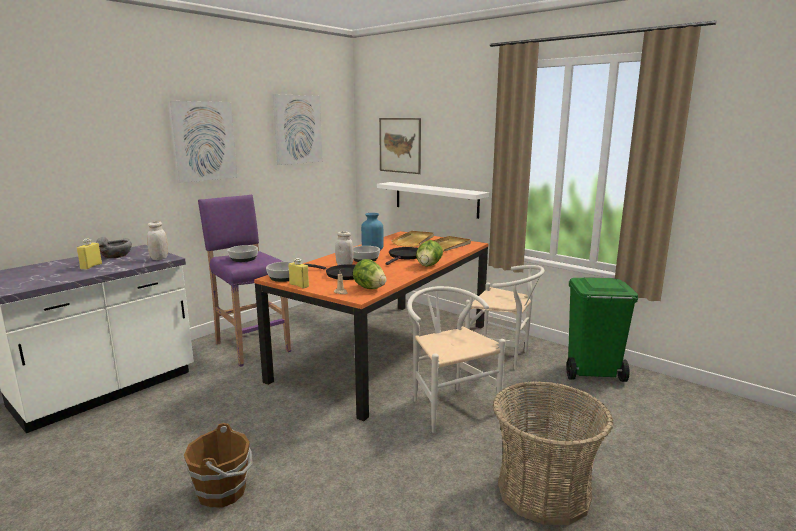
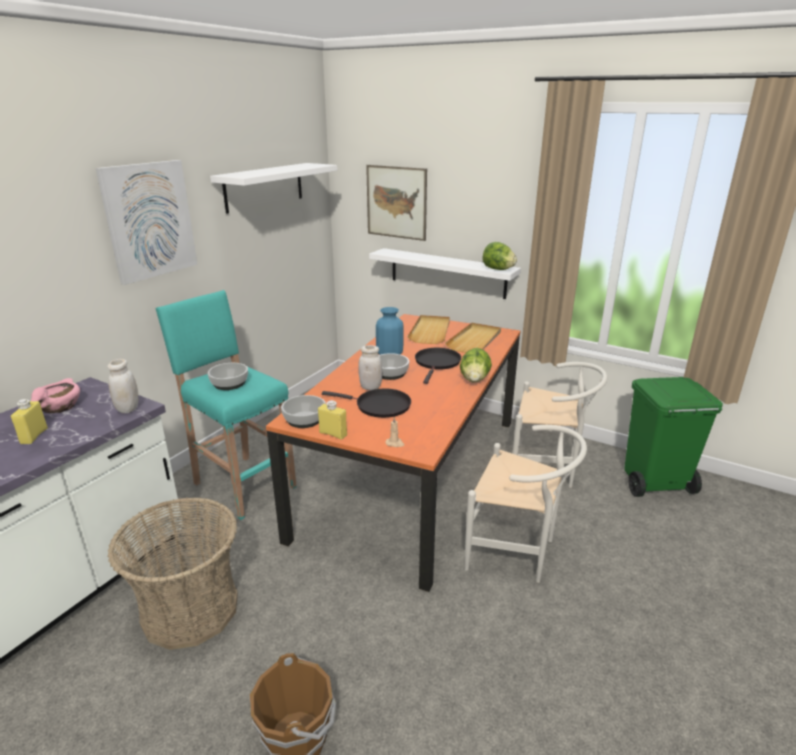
camera: 10 degrees left, 10 degrees up
(115, 255) = (59, 406): grey bowl -> pink bowl
(251, 347) = (243, 484): purple stool -> turquoise stool
(297, 129) = (264, 187): picture -> white shelf
(369, 288) = (426, 431): lettuce -> lettuce (498, 269)
(448, 405) = (517, 552): white chair -> white chair turned 150 degrees clockwise
(543, 491) = (673, 672): basket -> basket (190, 609)

